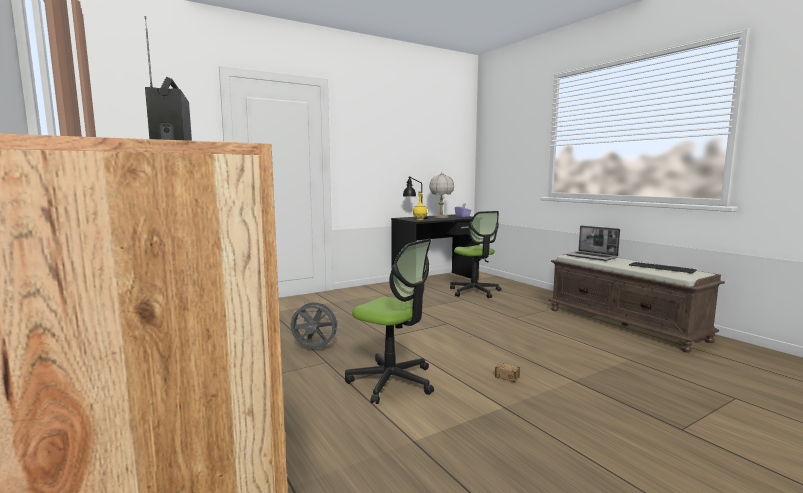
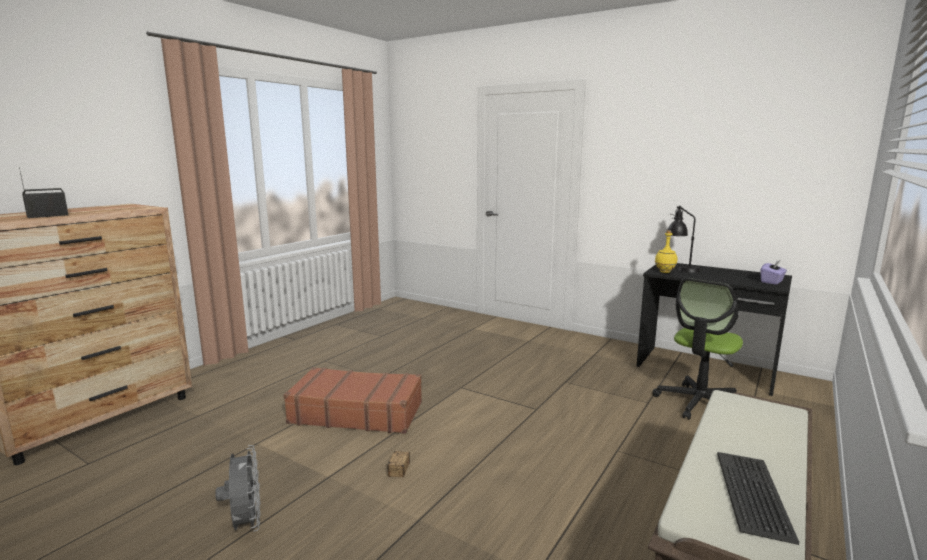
camera: 65 degrees right, 5 degrees up
(314, 349) = (402, 366): grey fan -> grey fan (246, 524)
(392, 381) = (356, 412): office chair -> brown suitcase
(441, 217) = (726, 275): table lamp -> none
(592, 257) = (758, 418): laptop -> none

